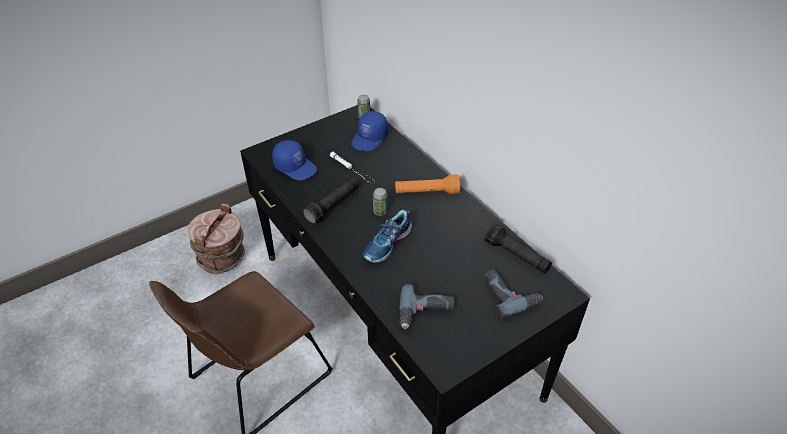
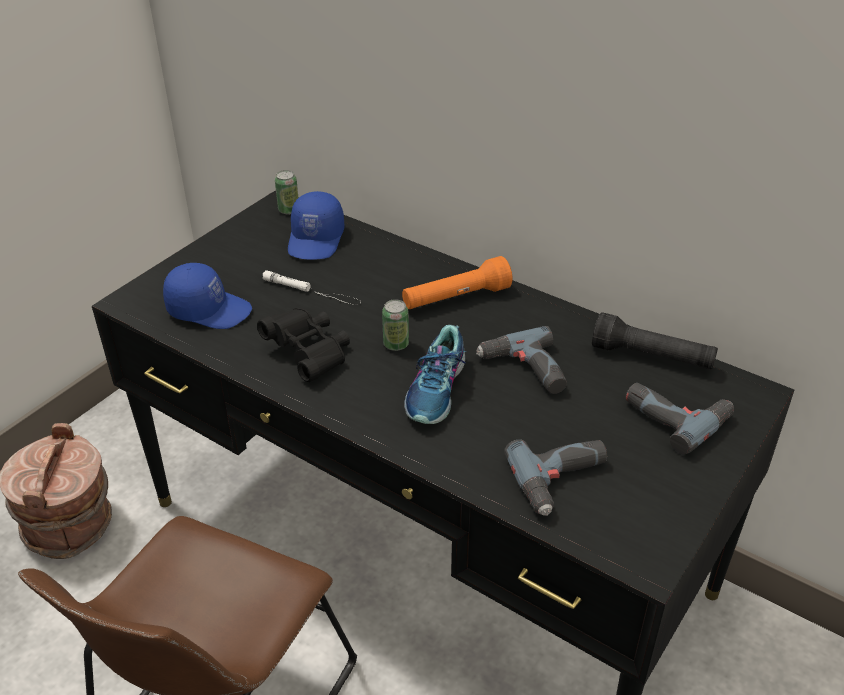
camera: 20 degrees left, 5 degrees down
(333, 205) = (309, 354): black flashlight -> black binoculars
(440, 245) = (524, 371): none -> power drill

